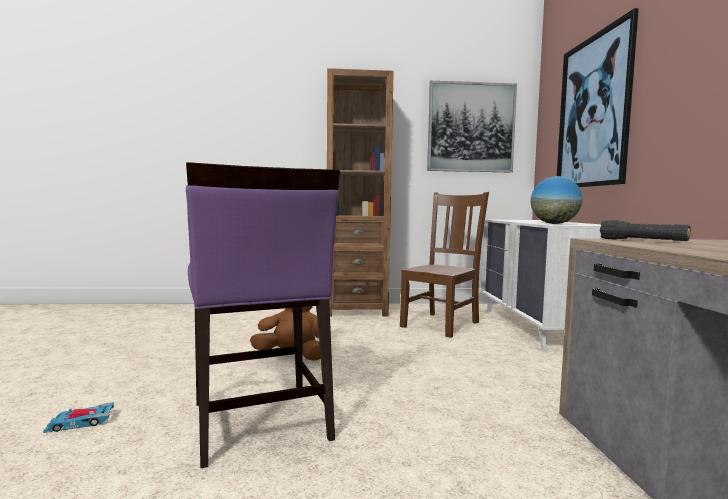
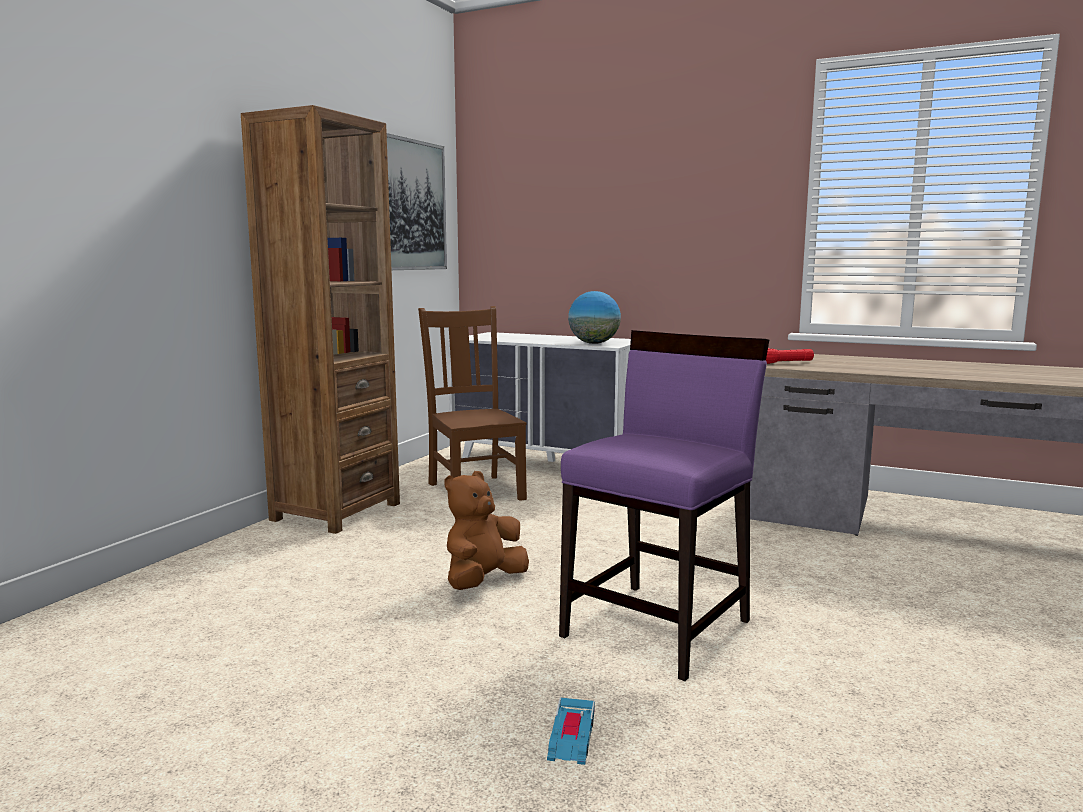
camera: 60 degrees left, 5 degrees up
(259, 421) = (659, 627): purple chair -> purple chair turned 60 degrees counterclockwise
(593, 112) = (575, 211): picture -> none
(642, 241) = (784, 363): black flashlight -> red flashlight

